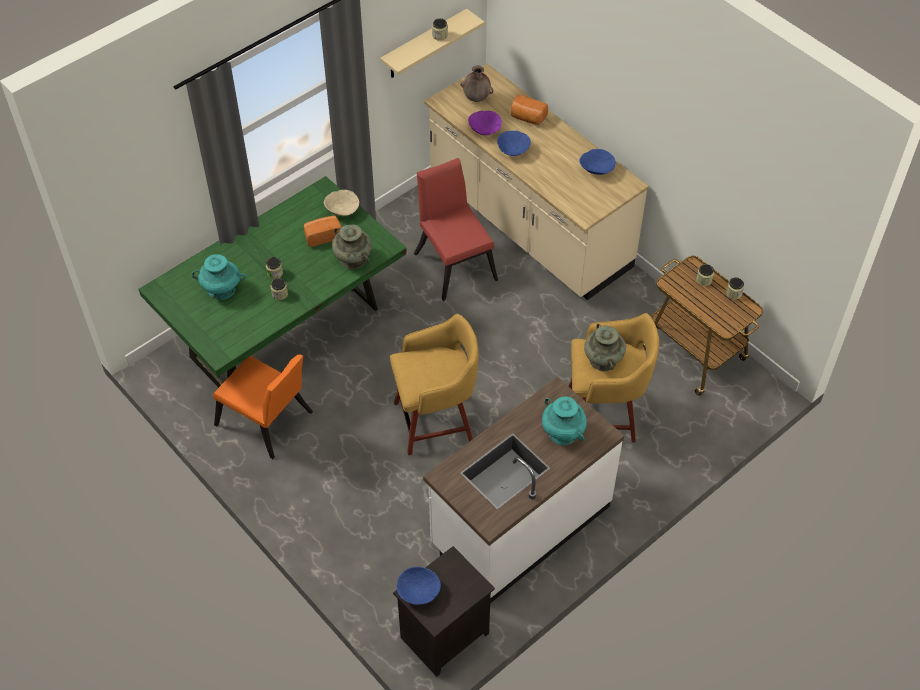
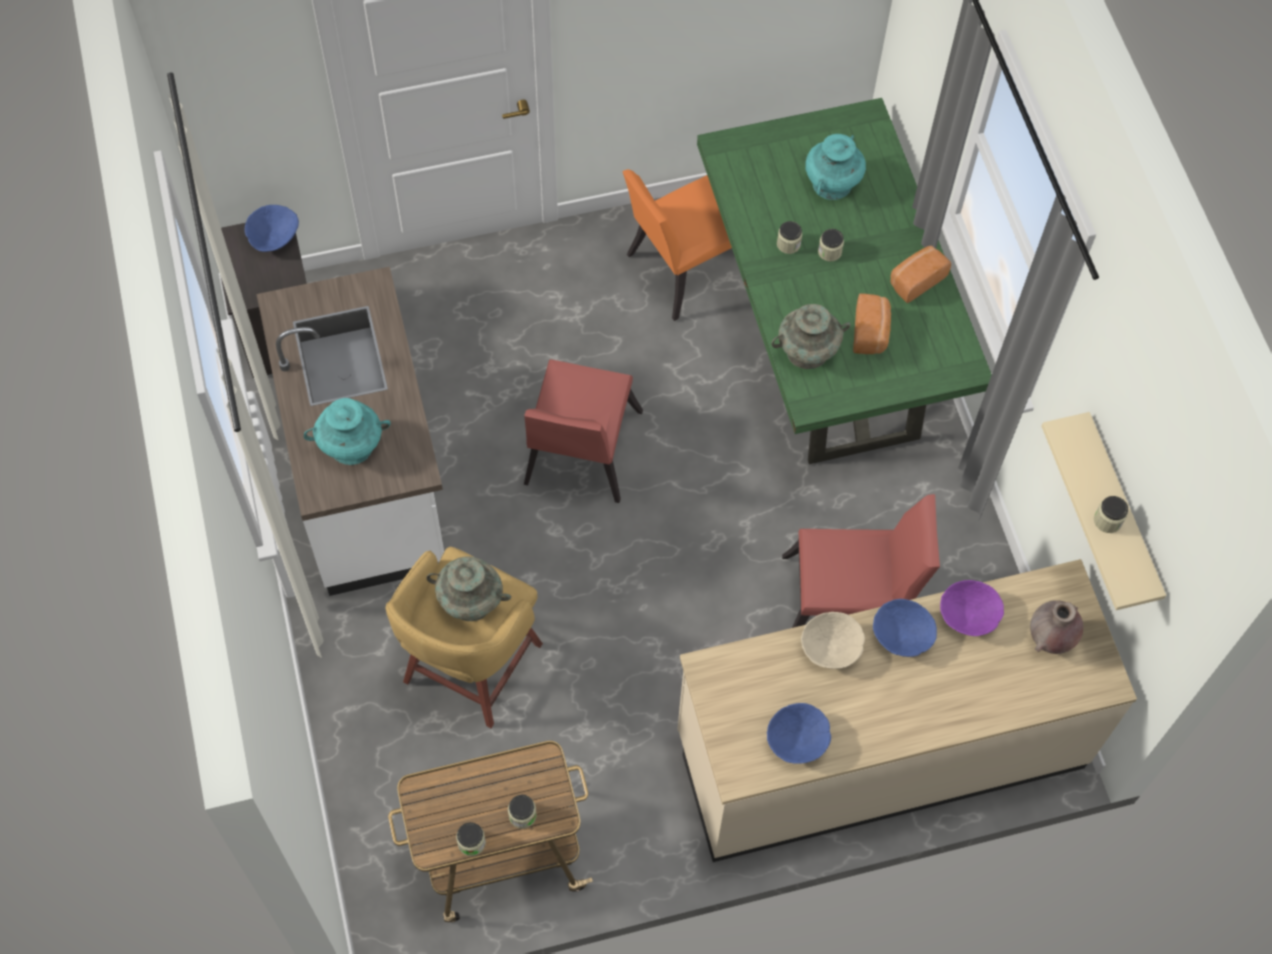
camera: 115 degrees right, 10 degrees up
(342, 210) = (911, 375): beige bowl -> beige bowl (831, 647)
(436, 421) = (579, 454): yellow stool -> red chair
(527, 118) = (968, 695): bread -> bread (916, 280)

